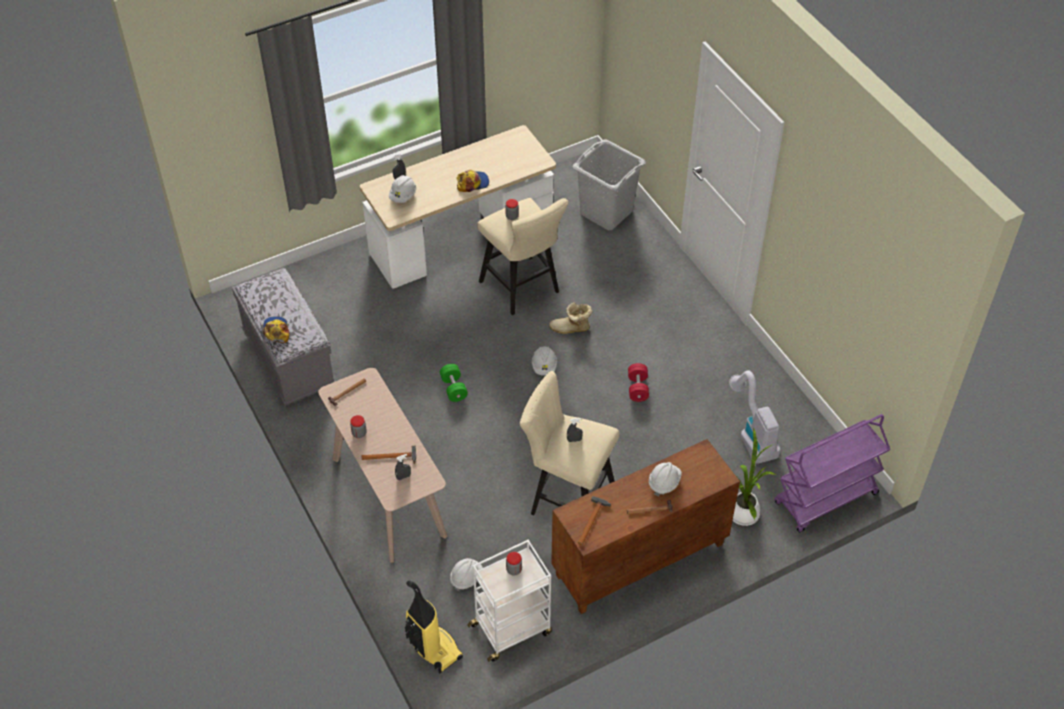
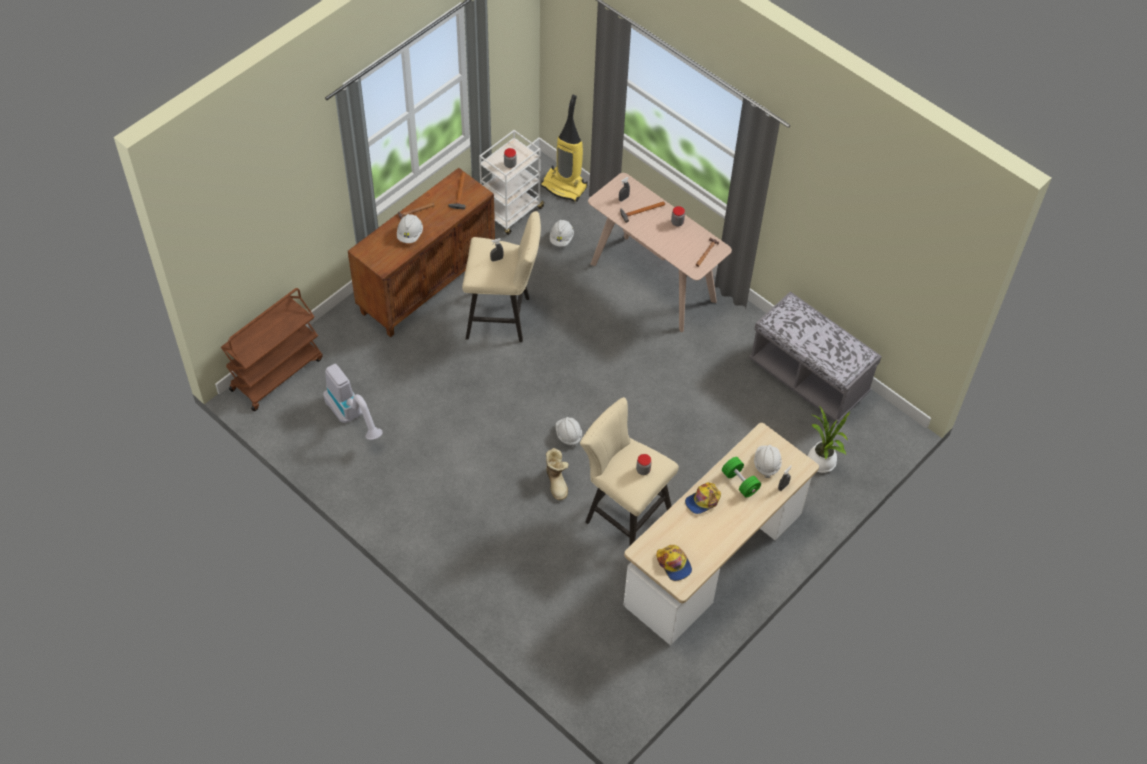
camera: 160 degrees right, 5 degrees up
(276, 331) = (809, 318): cap -> cap (674, 564)
(454, 388) = (643, 390): green dumbbell -> green dumbbell (740, 482)
(571, 329) = (557, 482): boot -> boot turned 90 degrees clockwise
(606, 212) = (570, 643): grey laundry basket -> none
(637, 388) = (472, 435): red dumbbell -> none
(744, 511) = (347, 345): potted plant -> potted plant (821, 463)
(825, 499) = (277, 373): purple cart -> brown cart

